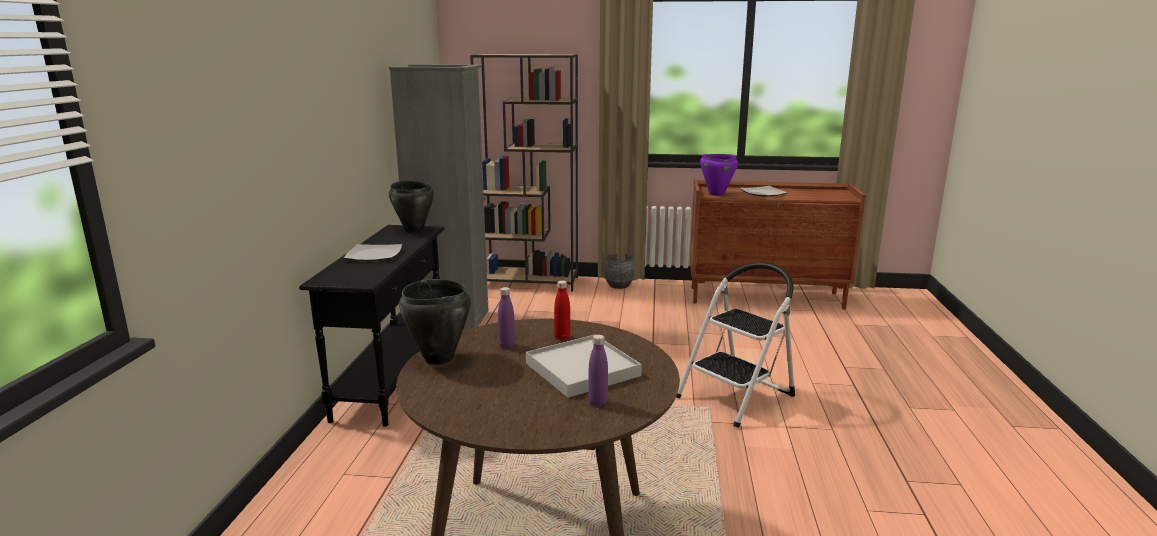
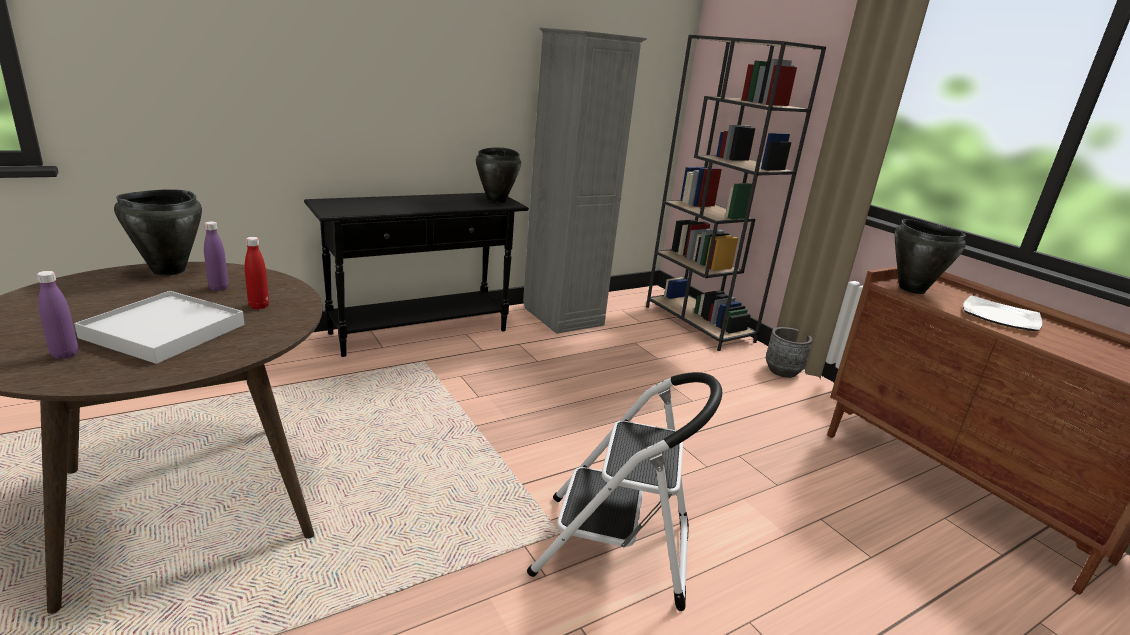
camera: 50 degrees right, 5 degrees up
(374, 255) = (407, 202): plate -> none
(716, 194) = (911, 289): purple cooking pot -> black cooking pot

